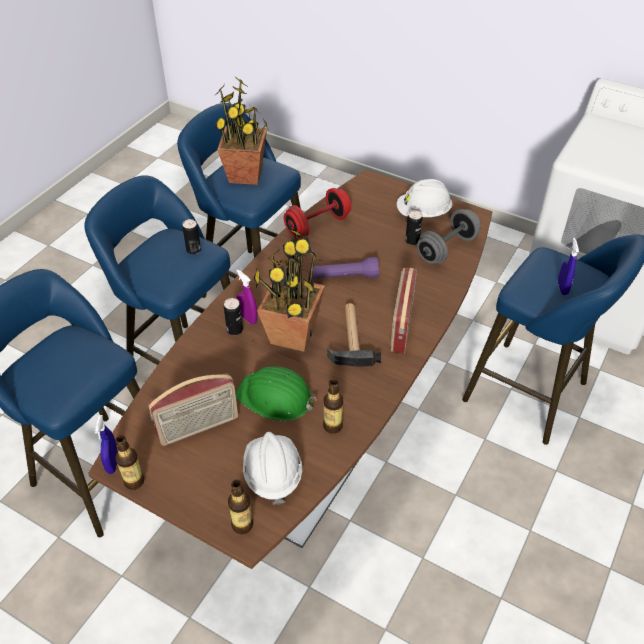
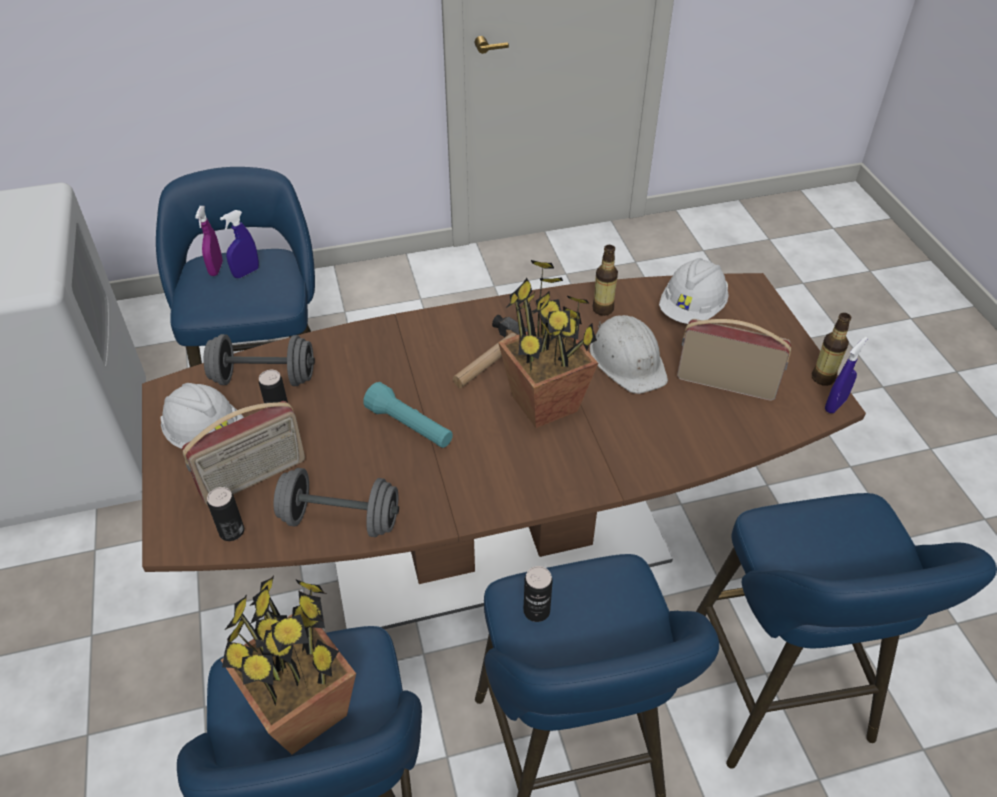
camera: 135 degrees left, 0 degrees up
(234, 330) = (598, 452): can -> can (232, 531)
(242, 525) = (748, 295): bottle -> none
(248, 318) = (570, 455): purple spray bottle -> purple spray bottle (216, 269)
(275, 398) = (628, 360): green hard hat -> white hard hat
(317, 225) = (340, 519): red dumbbell -> grey dumbbell
(344, 277) = (410, 426): purple flashlight -> turquoise flashlight
(401, 327) = (434, 339): radio -> radio (254, 478)

